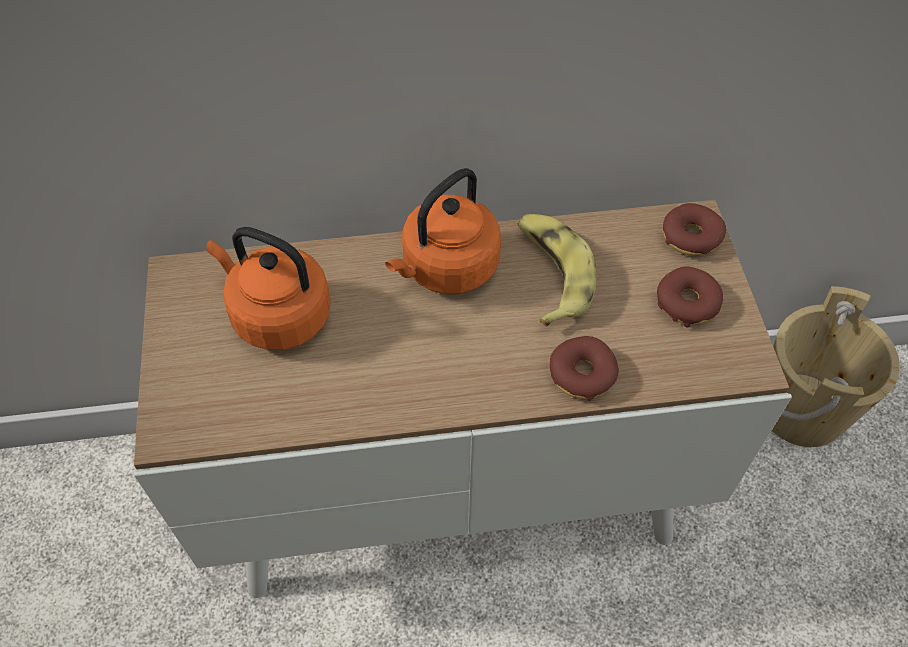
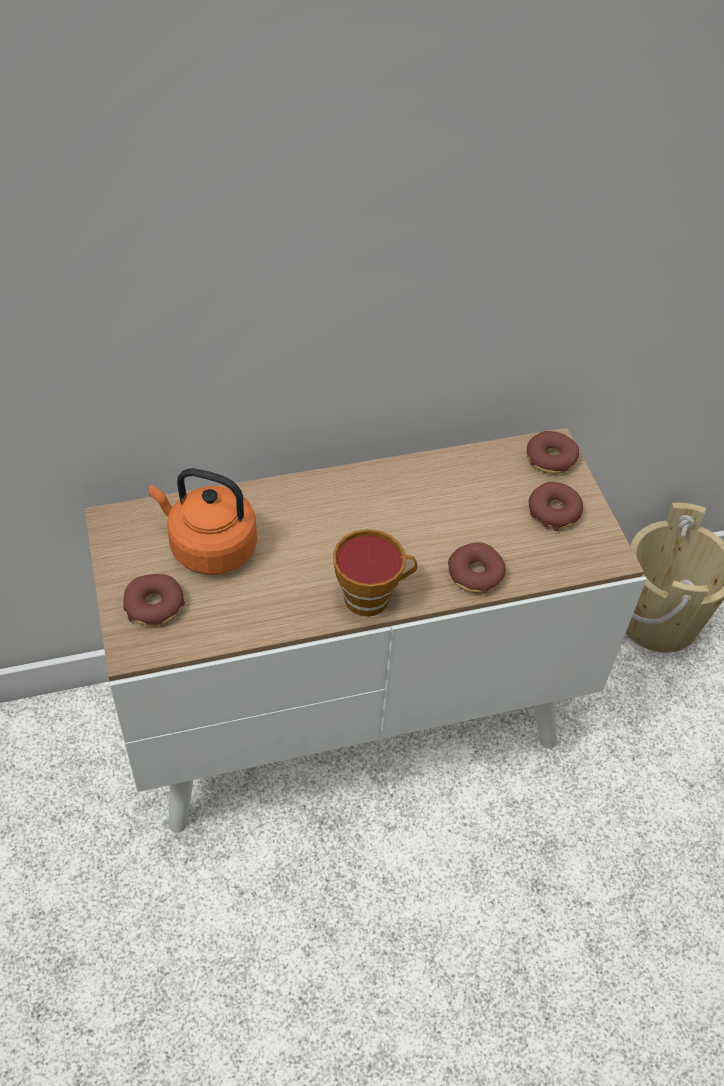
camera: 10 degrees left, 5 degrees down
(203, 381) = (154, 606): none -> donut
(446, 269) = (348, 499): orange kettle -> none
(455, 392) = (372, 596): none -> cup
(551, 273) = (437, 496): banana -> none

